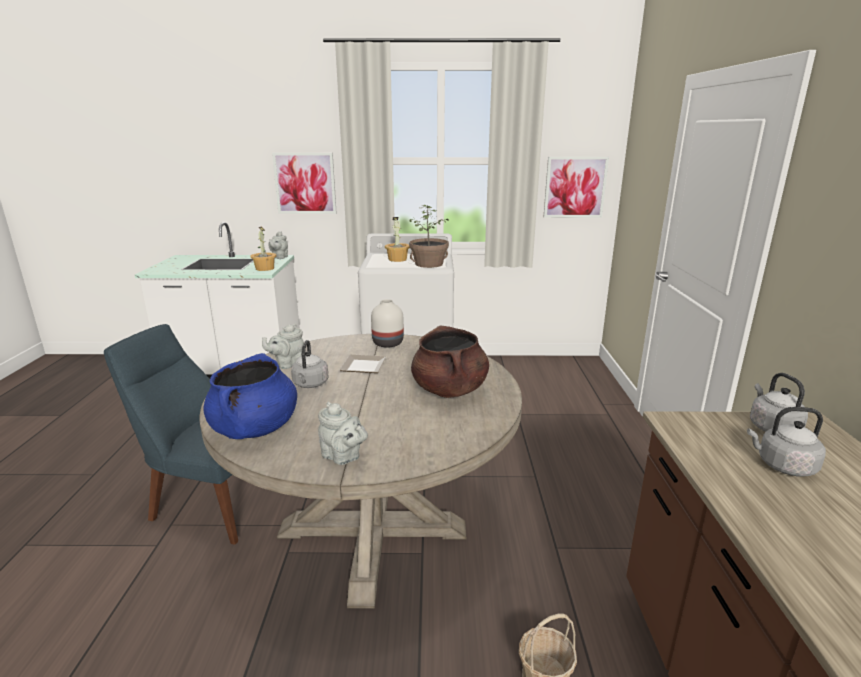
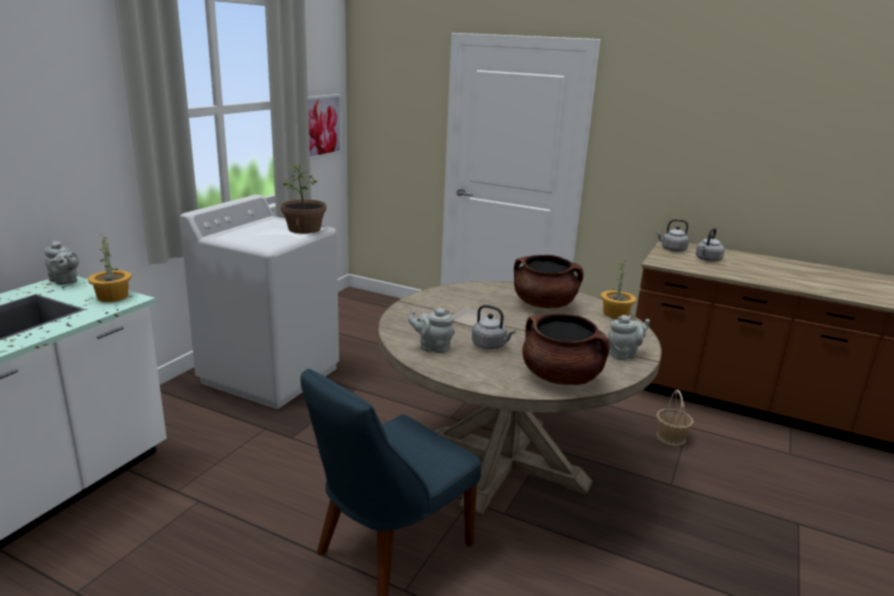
camera: 65 degrees left, 0 degrees up
(255, 428) = (561, 377): blue cooking pot -> brown cooking pot
(287, 364) = (432, 347): grey teapot -> grey teapot turned 120 degrees clockwise
(305, 183) = (65, 159): picture -> none
(387, 343) = (426, 302): white vase -> none
(397, 259) = (261, 234): potted plant -> potted plant (616, 314)

